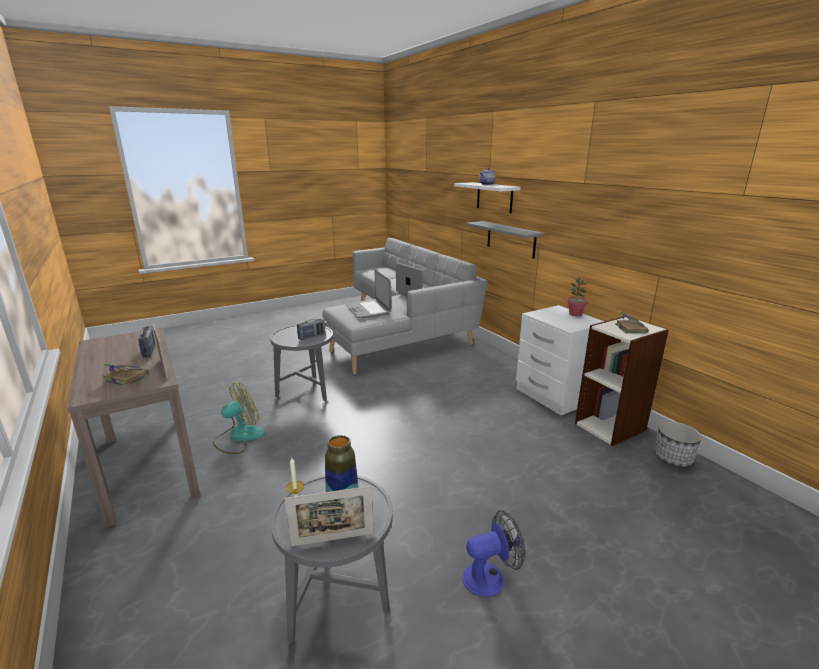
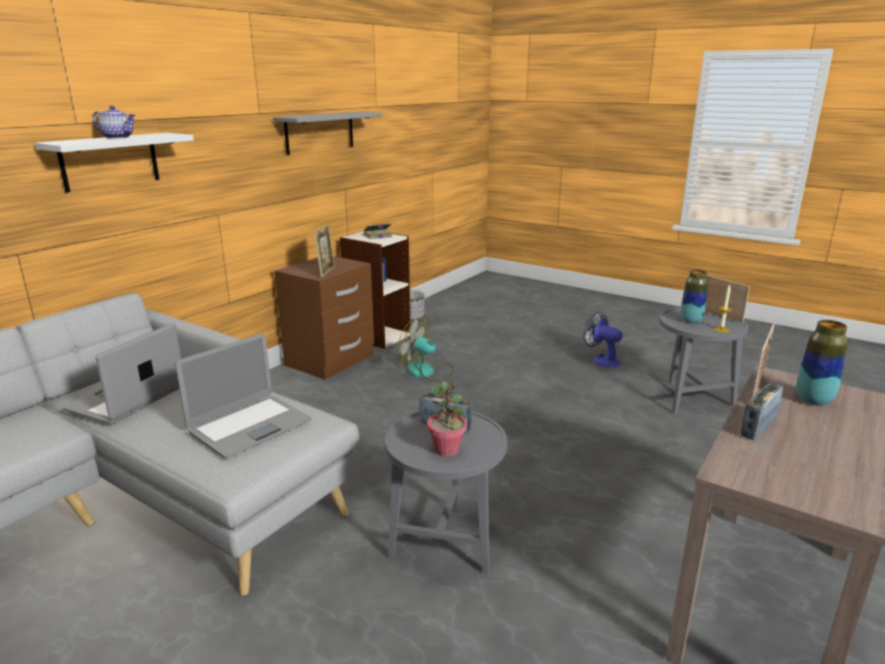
camera: 115 degrees left, 0 degrees up
(125, 377) = (813, 400): book -> vase
(239, 437) = (619, 548): fan -> fan (427, 372)
(510, 239) = (168, 221): grey shelf -> grey shelf (320, 132)
(546, 317) = (326, 272): none -> picture frame
(553, 396) = (330, 360): white nightstand -> brown nightstand
(575, 314) = (308, 263): potted plant -> potted plant (447, 450)

